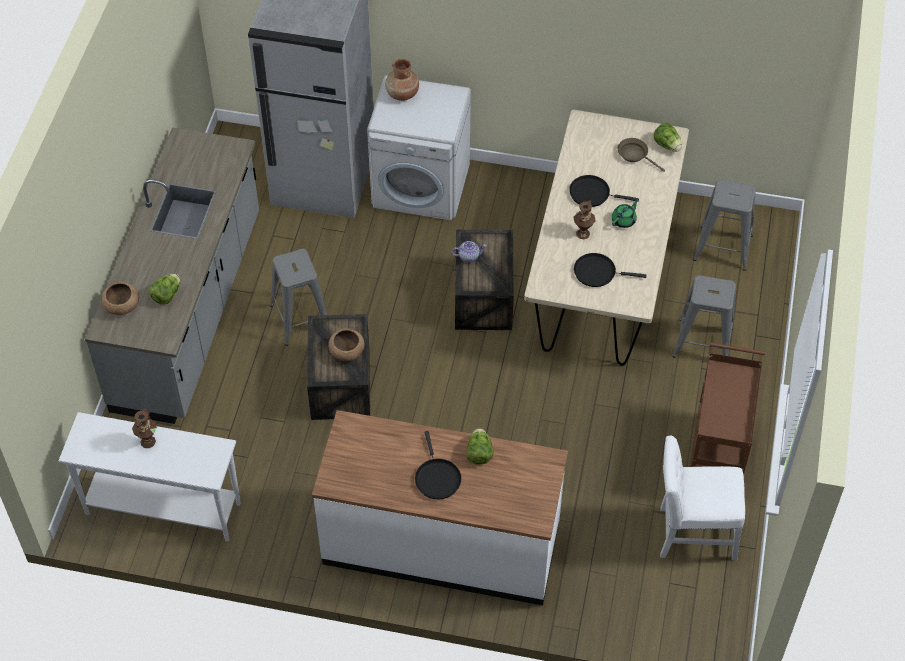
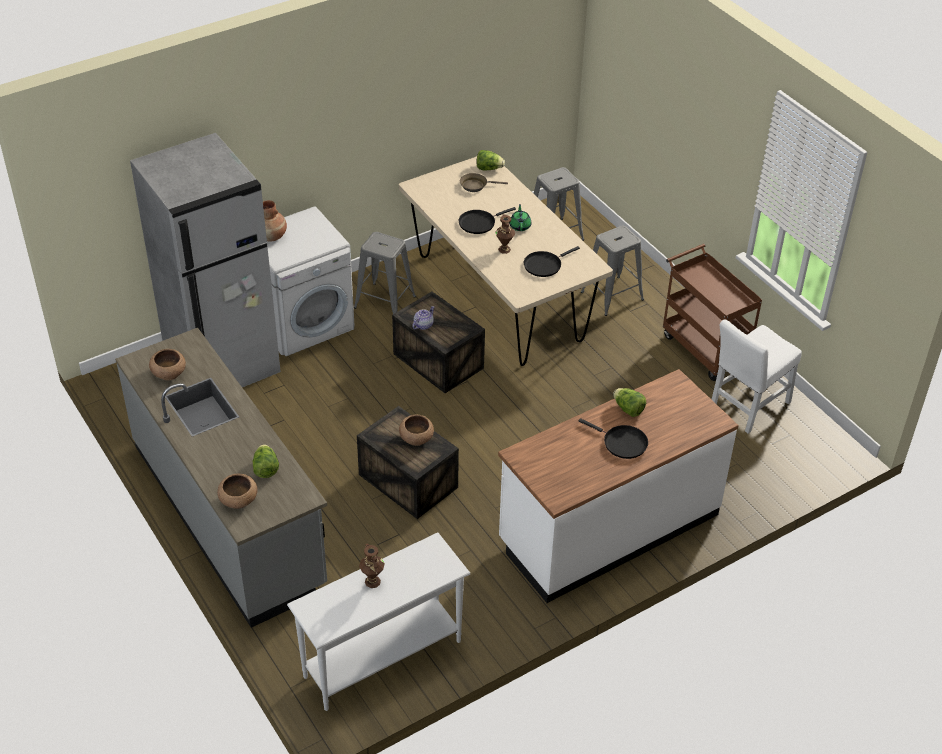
camera: 45 degrees left, 10 degrees down
(193, 166) = (169, 373): none -> brown bowl
(300, 318) = (323, 460): grey stool -> grey stool (385, 302)

